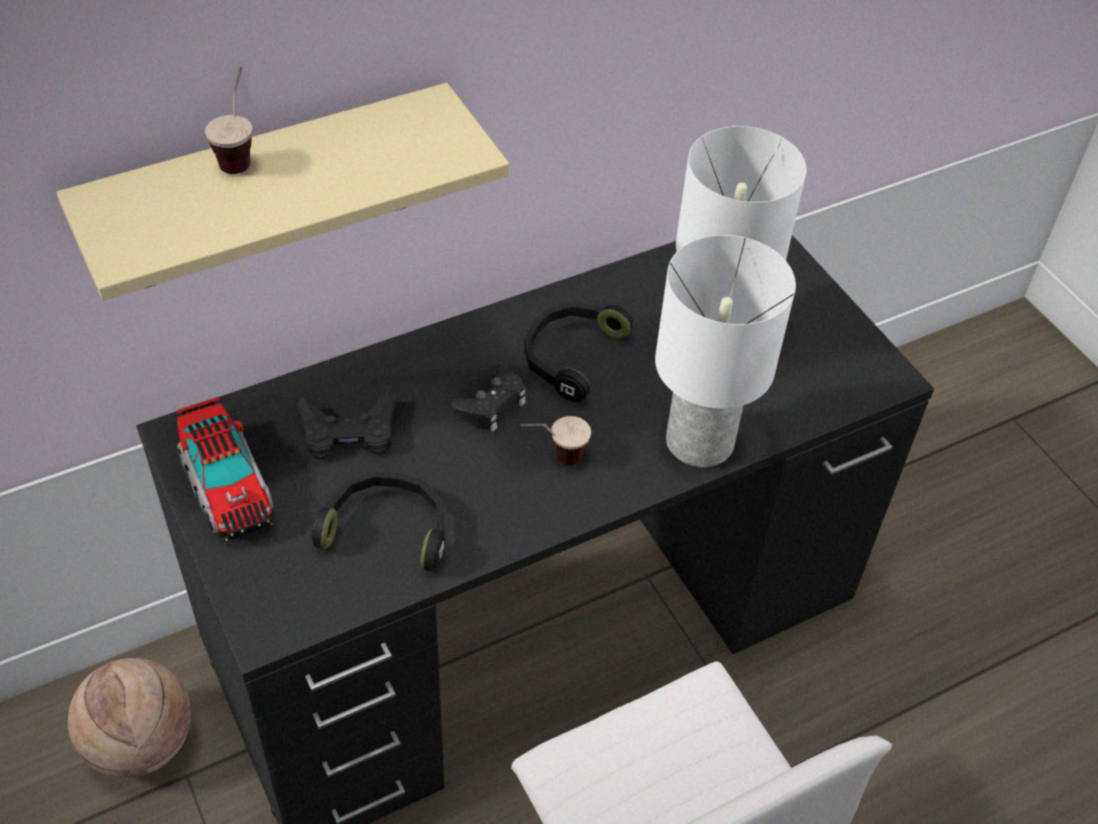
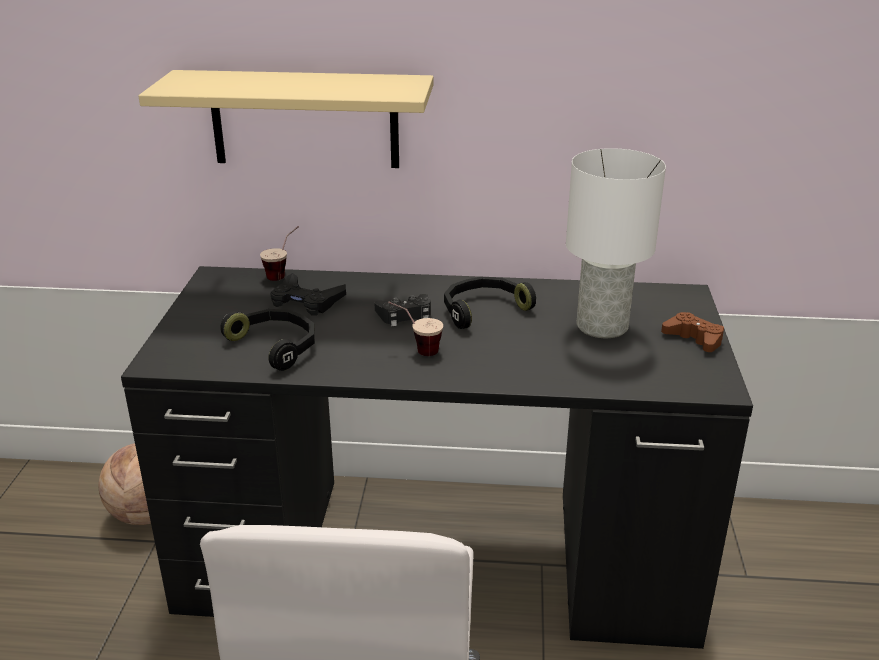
camera: 35 degrees right, 20 degrees down
(226, 485) = (213, 301): toy truck -> none
(240, 153) = (279, 74): cup -> cup (284, 273)
(698, 440) = (527, 372): white table lamp -> none
(818, 310) = (694, 339): none -> brown game controller

